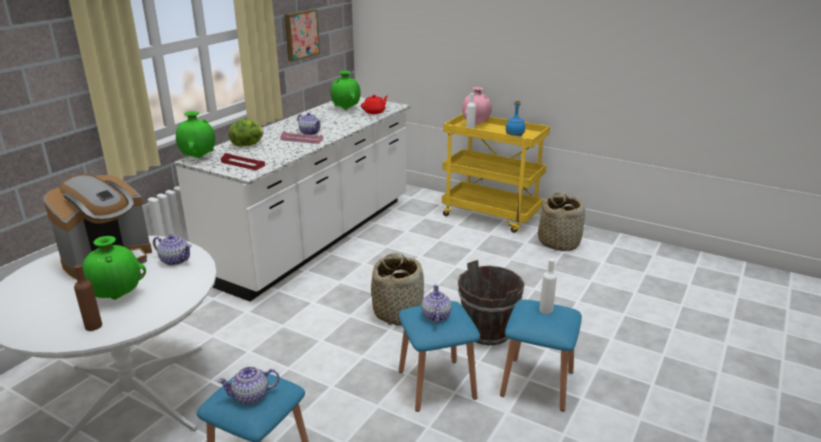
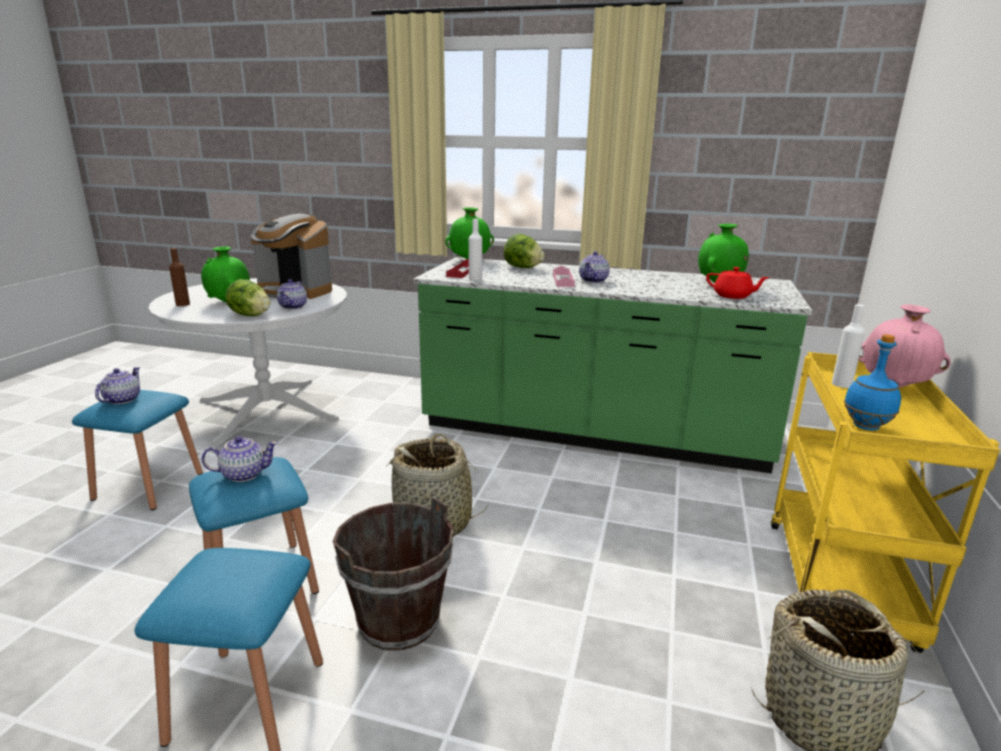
camera: 75 degrees right, 5 degrees down
(189, 281) = (250, 315): none -> lettuce
(251, 396) = (122, 400): teapot -> teapot turned 45 degrees clockwise
(300, 34) = (734, 169): picture -> none
(315, 238) = (593, 433): white counter -> green counter
(546, 310) = (241, 577): white bottle -> white bottle (475, 278)

